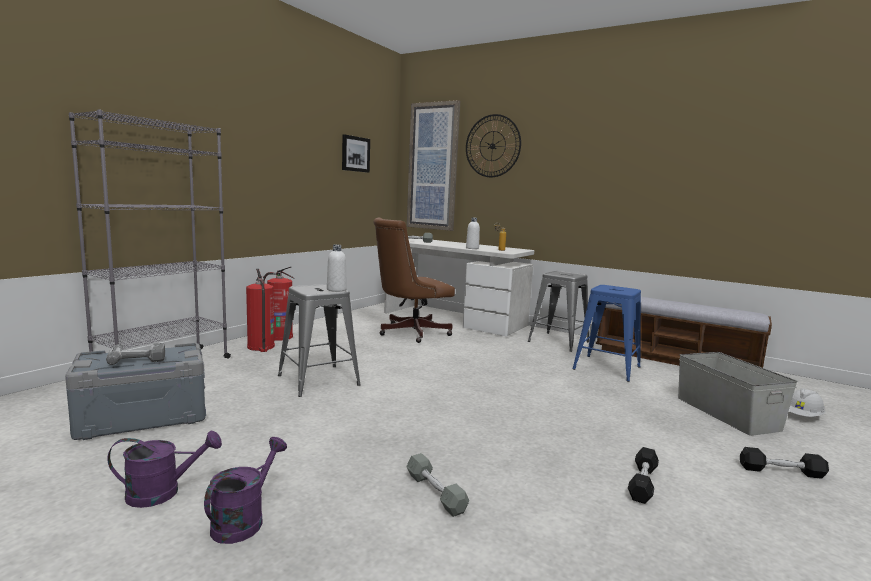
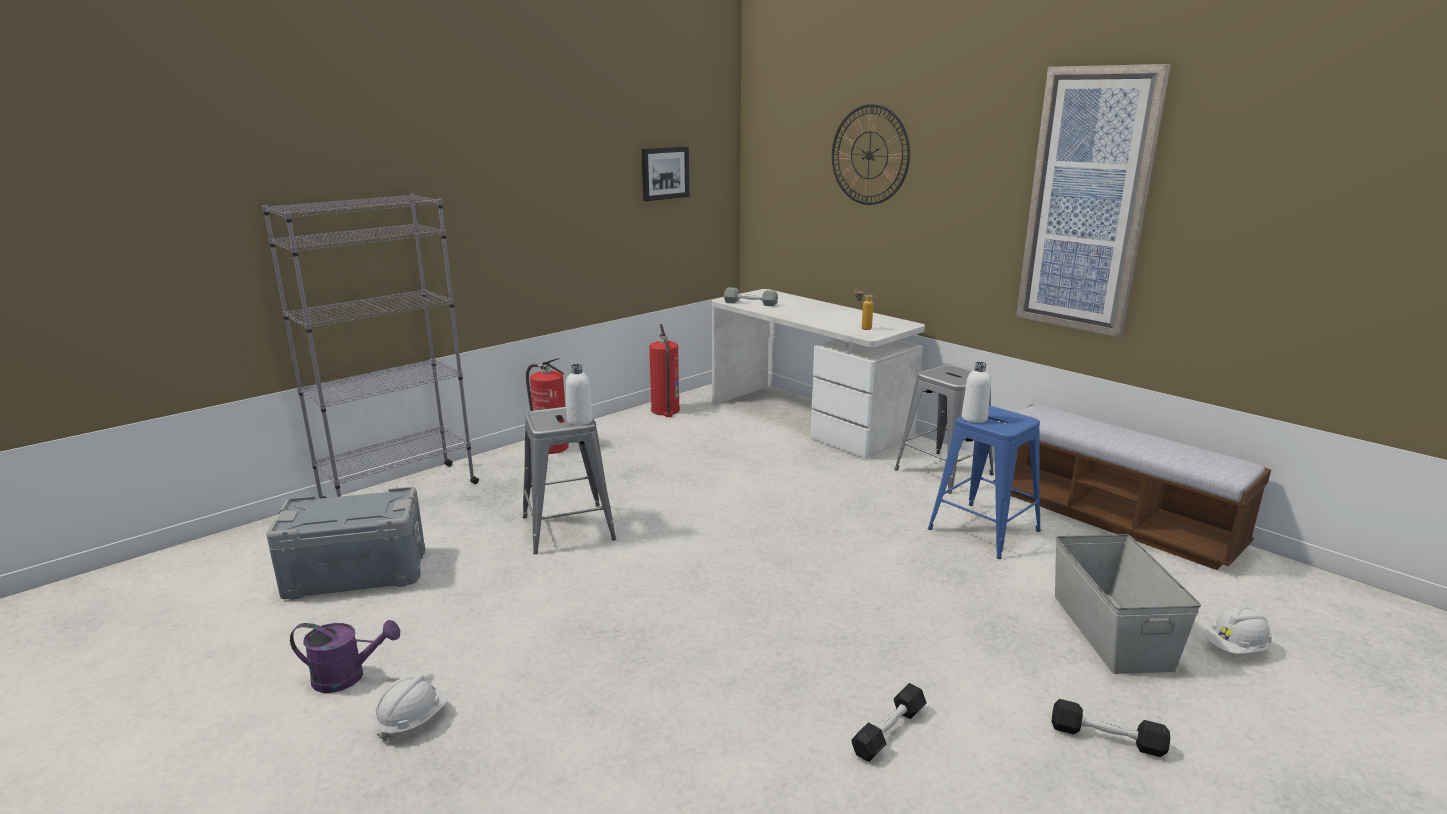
camera: 15 degrees right, 10 degrees up
(137, 357) = (344, 509): power drill -> none
(244, 520) = (412, 721): purple watering can -> white hard hat
(261, 347) = (521, 465): fire extinguisher -> fire extinguisher (665, 410)
(409, 332) = (728, 445): brown office chair -> none
(433, 167) = (788, 181): picture -> picture (1087, 202)
(435, 493) = (624, 713): grey dumbbell -> none
(472, 248) = (823, 324): white bottle -> white bottle (974, 418)

